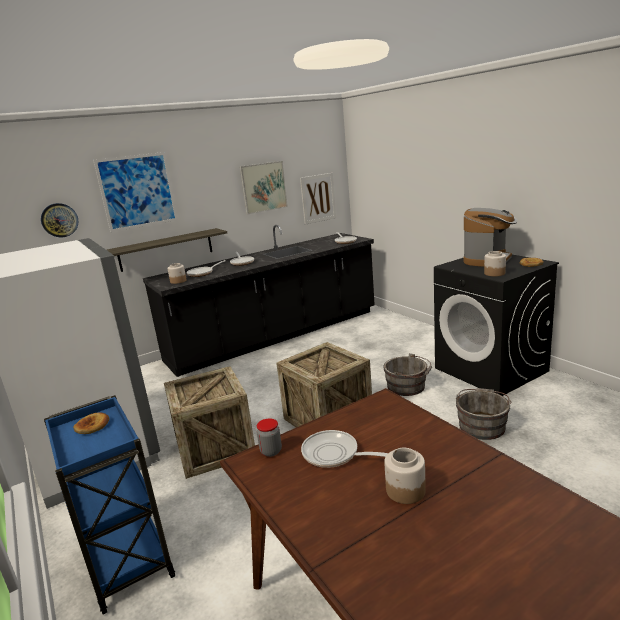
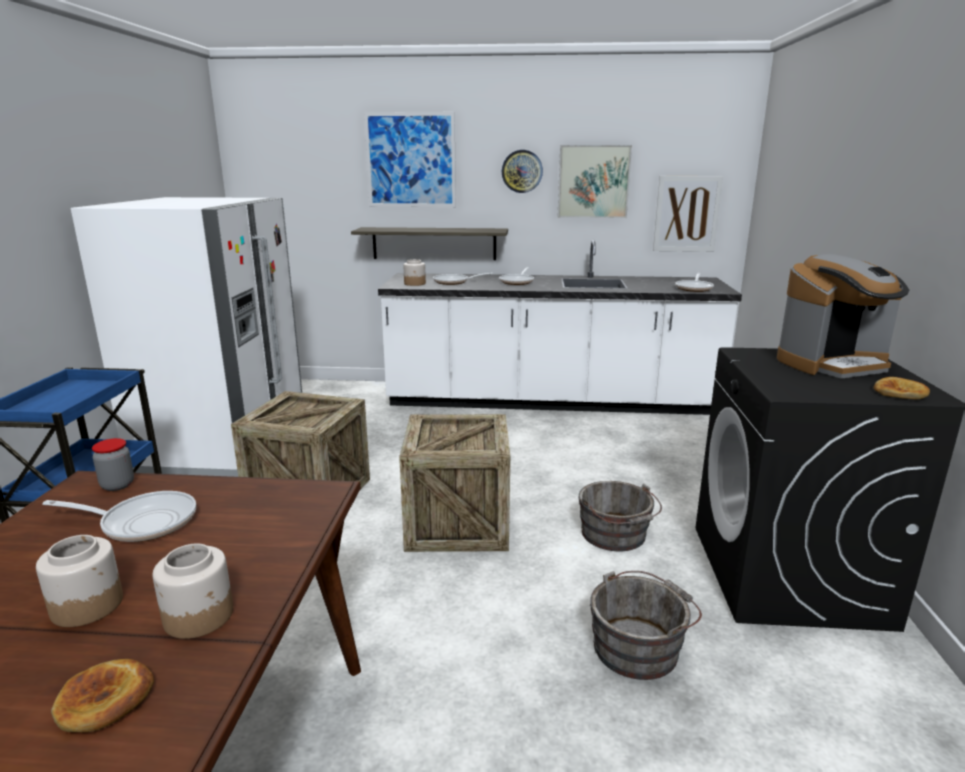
camera: 35 degrees right, 0 degrees up
(59, 220) = (316, 181): wall clock -> wall clock (522, 171)
(92, 426) = (87, 390): bread -> bread (104, 700)
(275, 336) = (550, 401): black counter -> white counter
(335, 454) = (142, 522): frying pan -> frying pan turned 120 degrees clockwise
(494, 273) = (790, 385): jar -> jar (199, 616)

